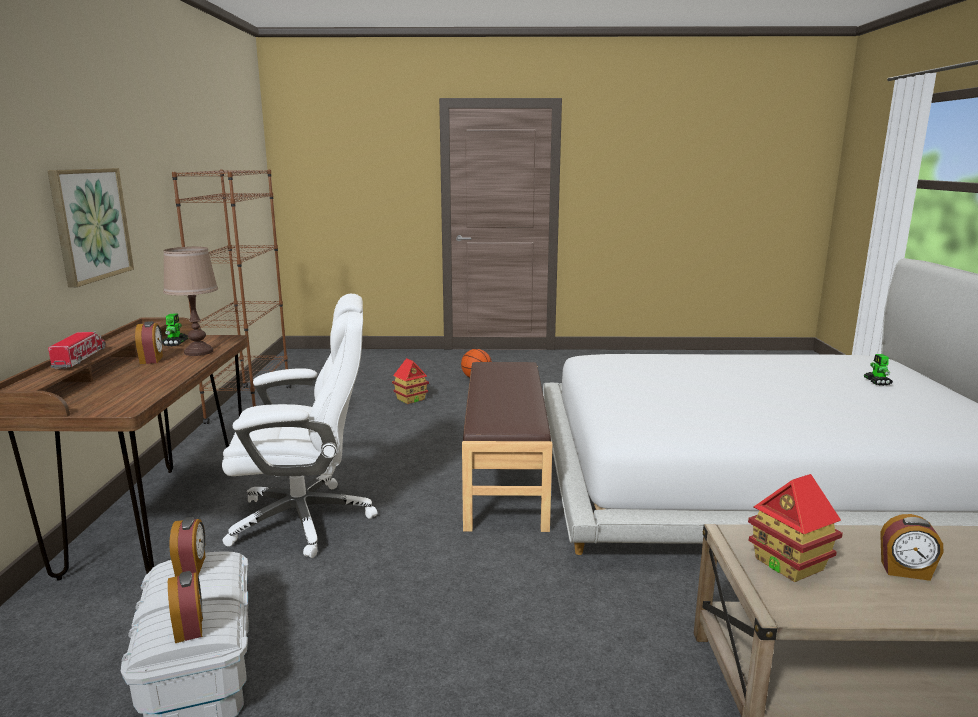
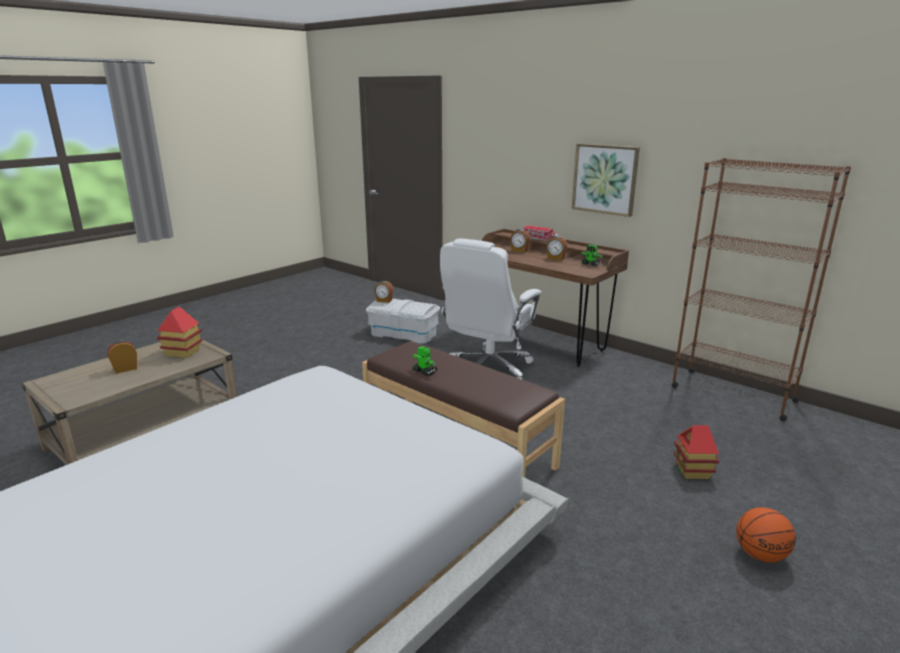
camera: 130 degrees right, 5 degrees up
(191, 566) = (421, 305): alarm clock -> alarm clock (519, 251)
(199, 352) = (559, 266): brown table lamp -> none
(877, 382) = (95, 563): toy robot -> toy robot (424, 371)

